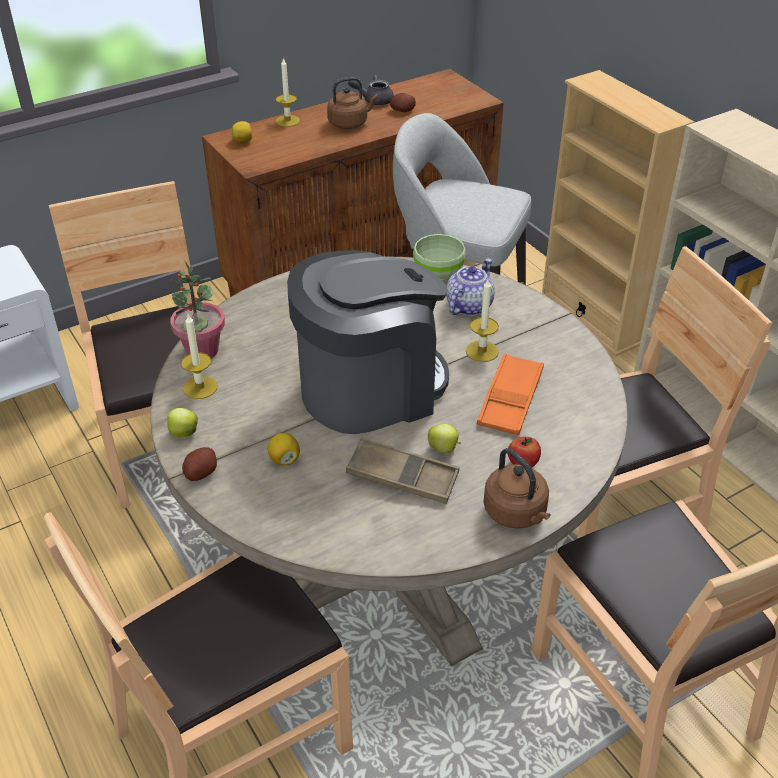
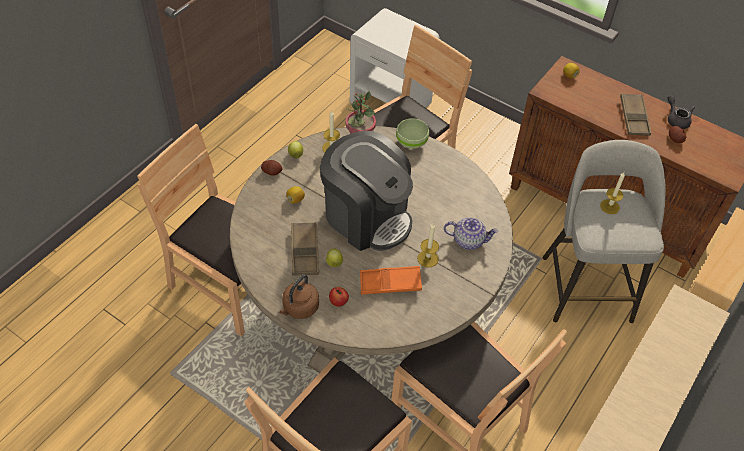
camera: 65 degrees right, 10 degrees up
(287, 121) = (611, 87): candle -> candle (609, 206)
(350, 123) = (634, 117): brown kettle -> brown tray
(439, 273) = (493, 216): green bowl -> green bowl (411, 143)

